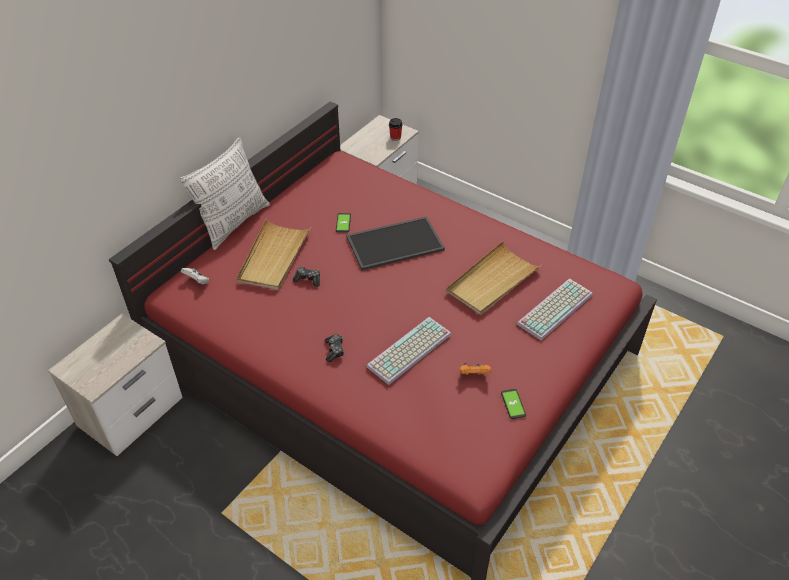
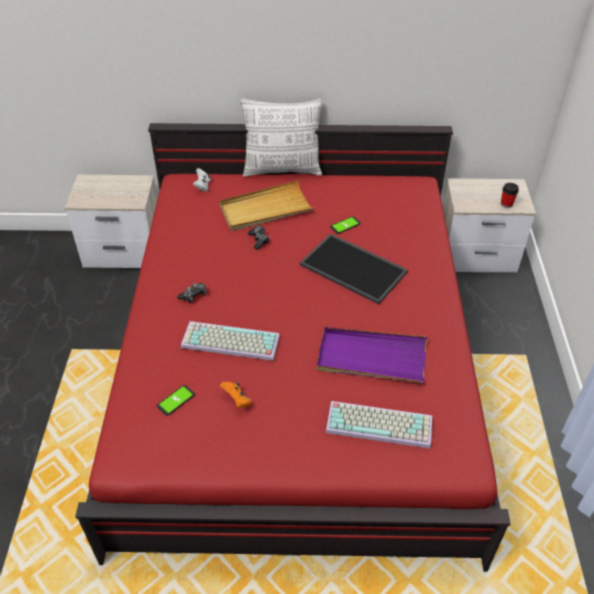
camera: 55 degrees right, 0 degrees up
(492, 281) = (371, 358): beige tray -> purple tray
(513, 404) = (224, 448): phone -> phone (176, 400)

